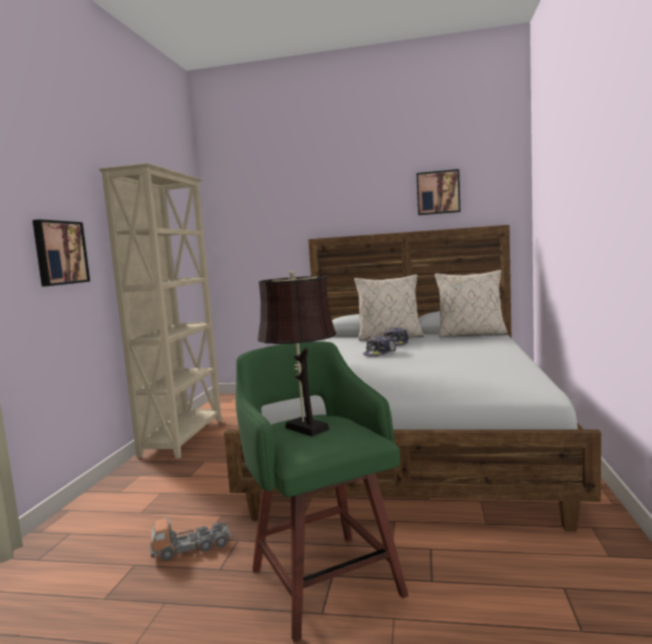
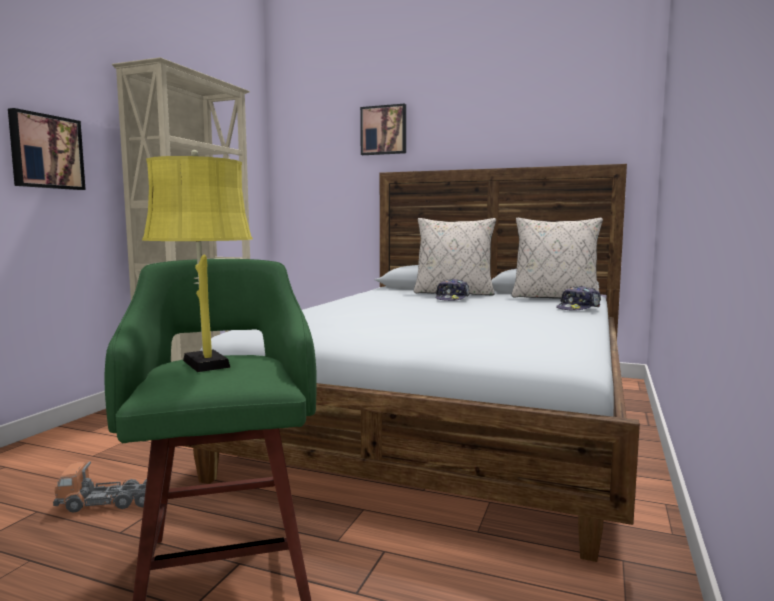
camera: 10 degrees right, 0 degrees up
(304, 427) = (204, 362): brown table lamp -> yellow table lamp
(380, 353) = (419, 305): cap -> cap (578, 308)
(438, 192) = (539, 121): picture -> picture (384, 130)

